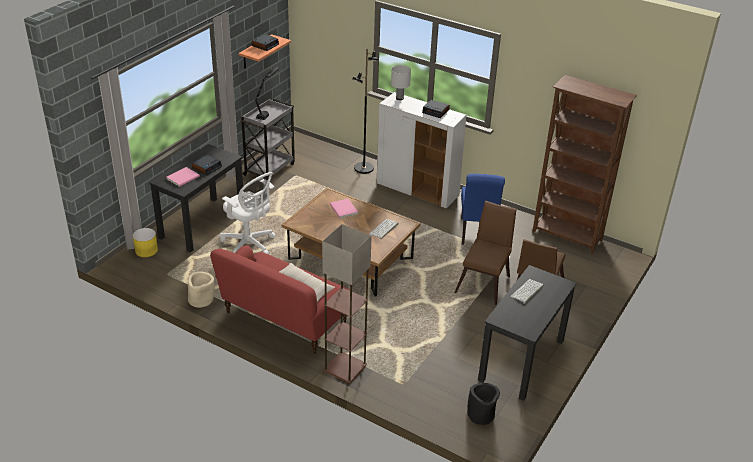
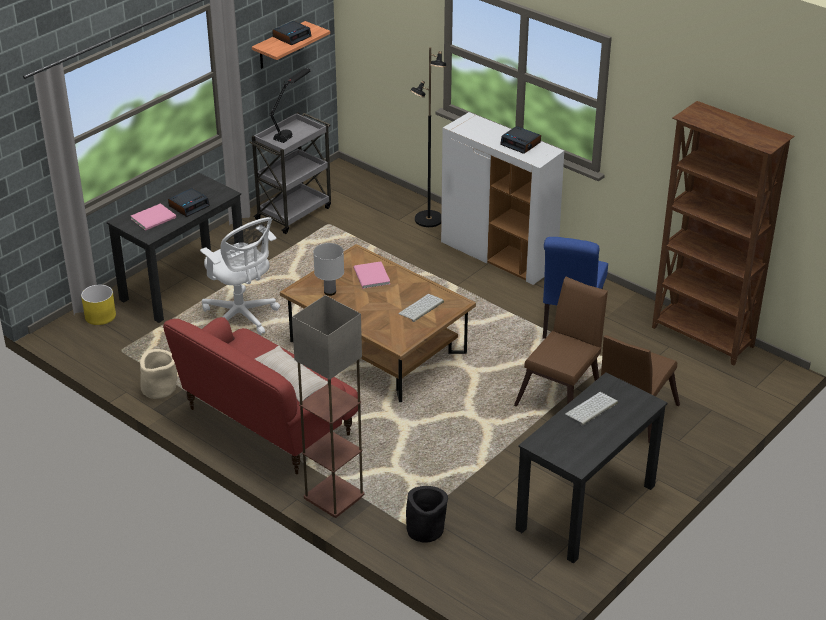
camera: 10 degrees right, 0 degrees up
(399, 98) = (474, 121): white table lamp -> white table lamp (330, 292)
(481, 415) = (508, 577): black planter -> black planter (426, 530)

